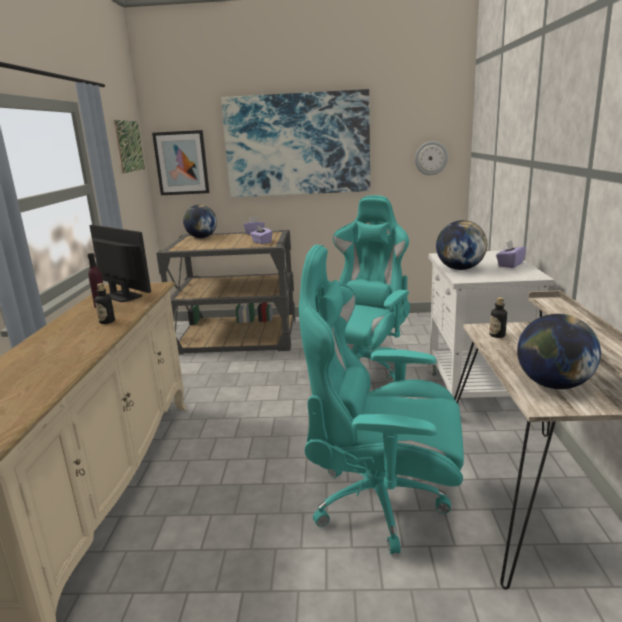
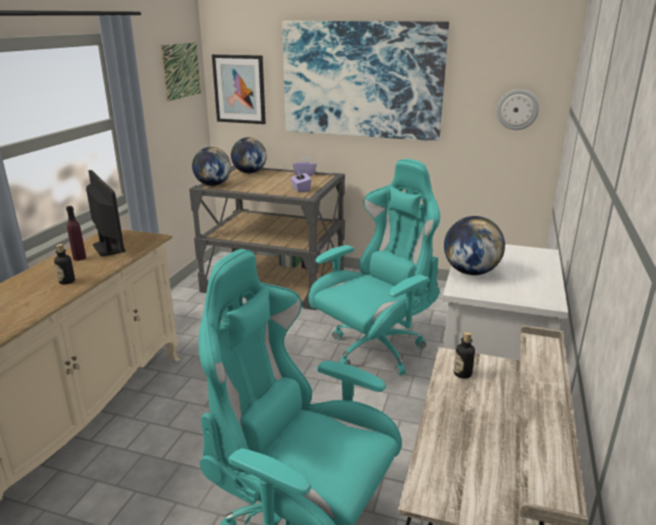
camera: 15 degrees right, 5 degrees up
(510, 265) = (536, 276): purple tissue box -> none
(553, 385) = (465, 468): globe -> globe (213, 185)

